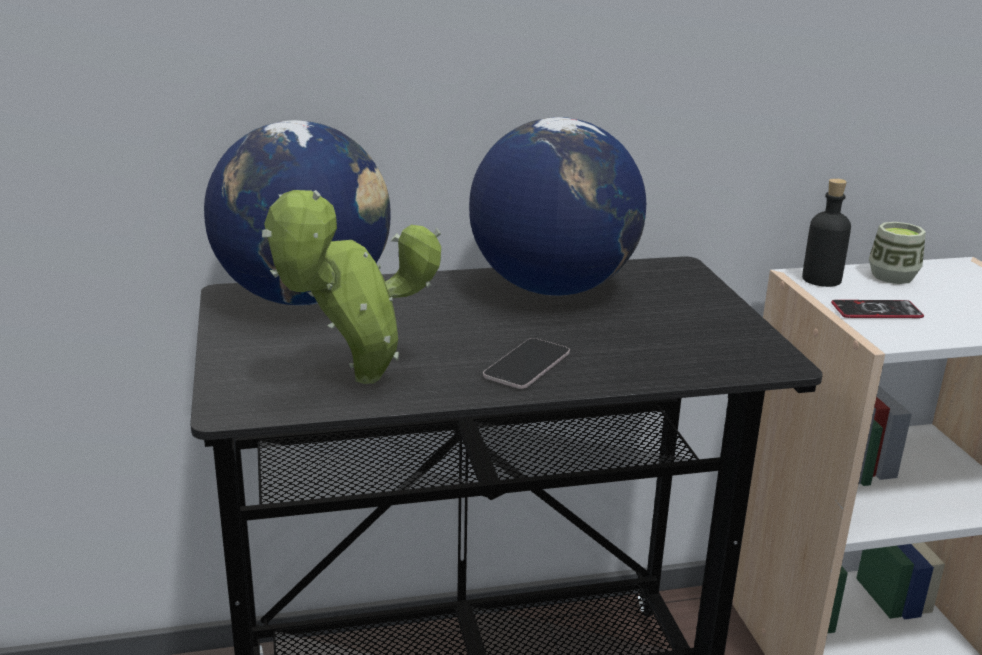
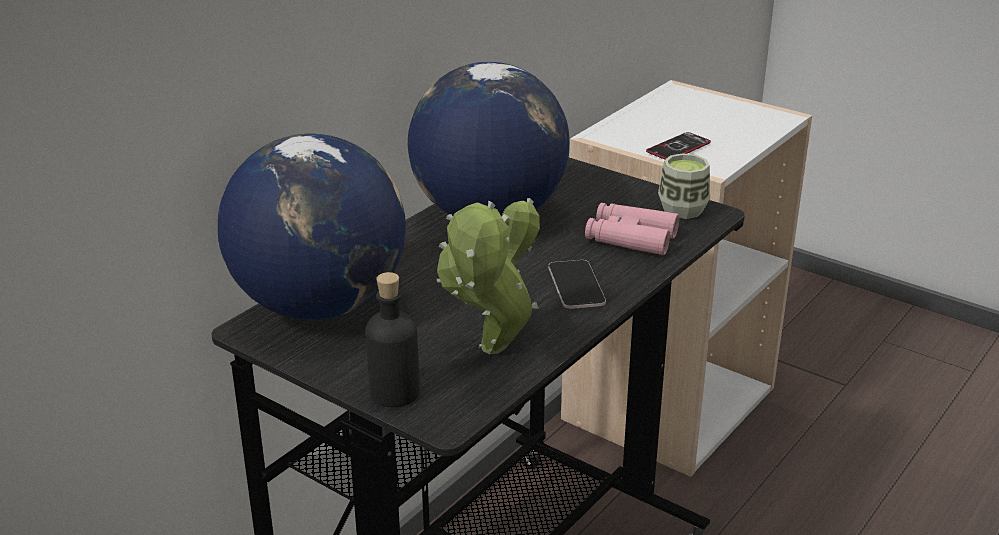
camera: 40 degrees left, 5 degrees up
(651, 351) = (631, 238): none -> pink binoculars
(821, 279) = (613, 134): black bottle -> black bottle (394, 392)
(892, 276) = (649, 115): cup -> cup (682, 209)

